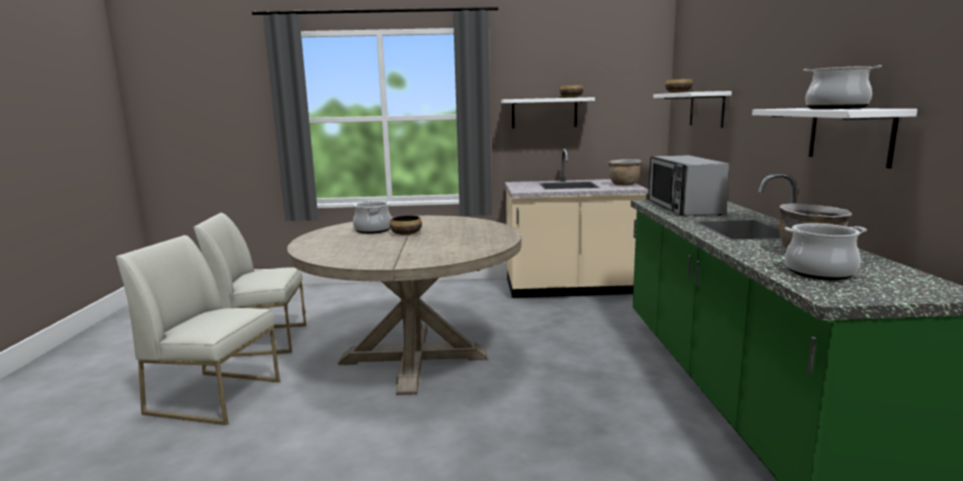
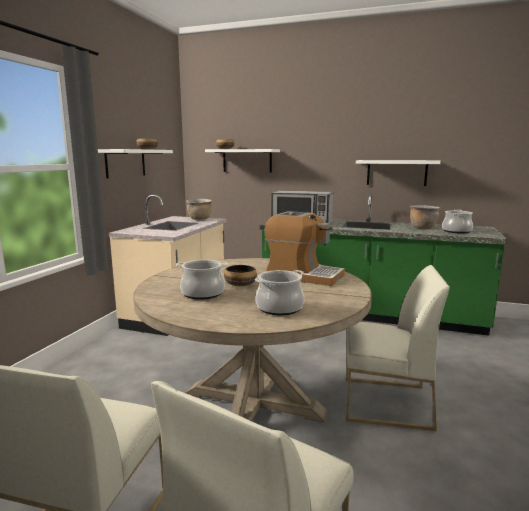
camera: 70 degrees left, 0 degrees up
(452, 427) = (385, 403): none -> white chair
(454, 245) = (303, 275): none -> coffee machine
(836, 108) = (406, 160): cooking pot -> cooking pot (279, 308)

